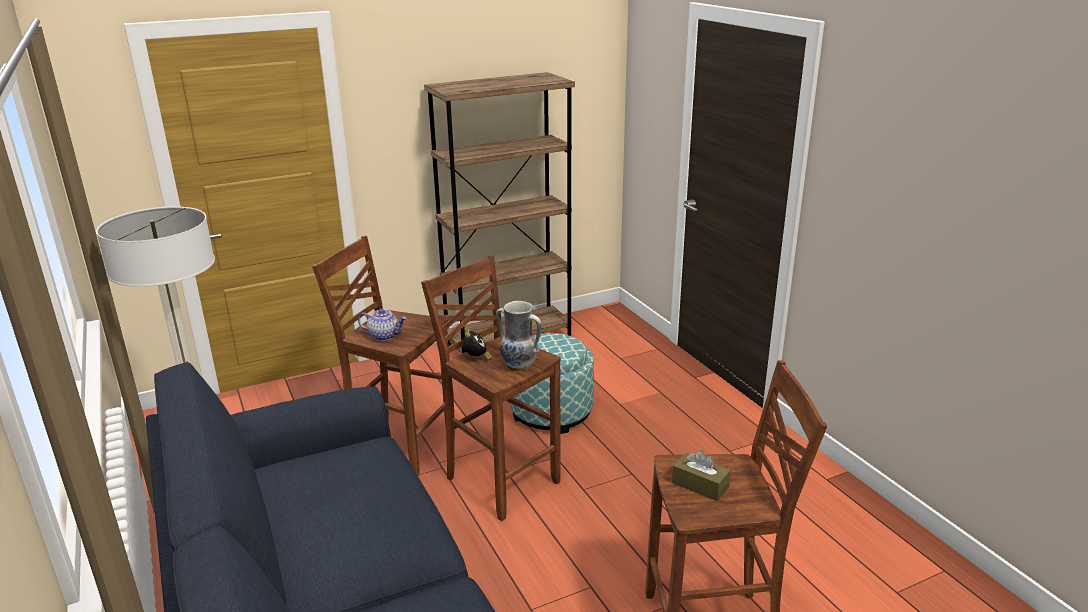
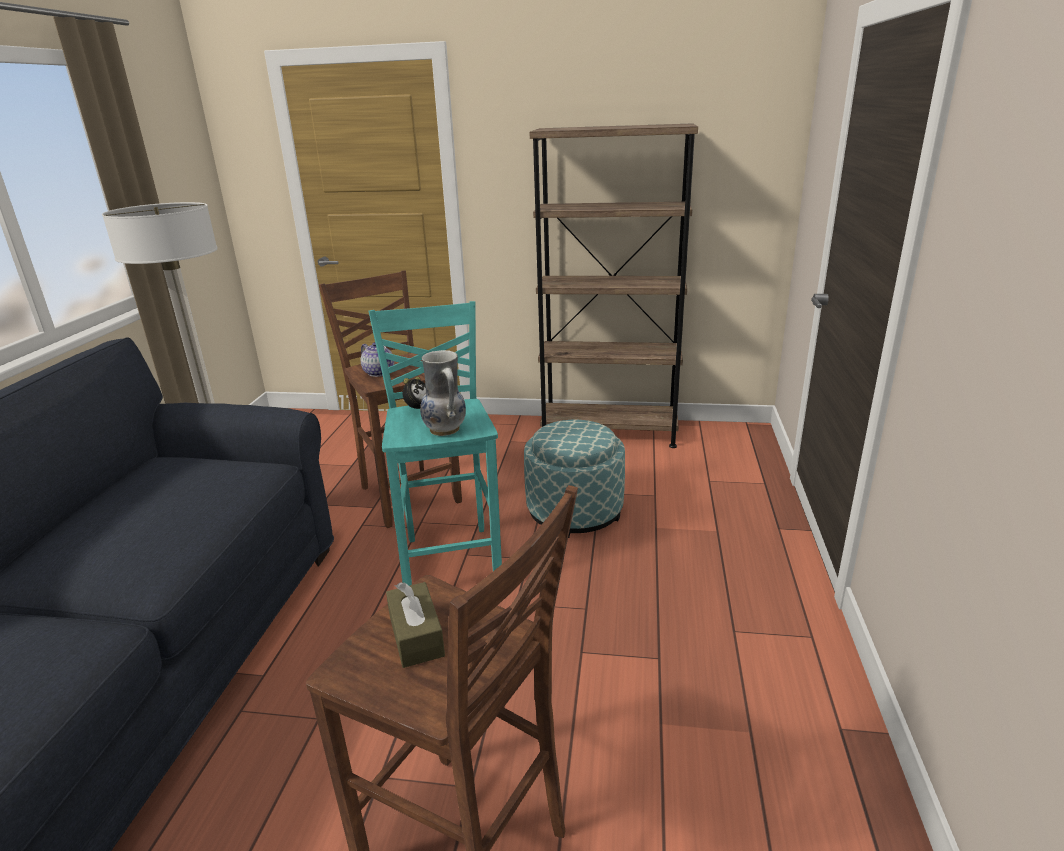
camera: 35 degrees right, 0 degrees up
(500, 480) = (451, 560): brown stool -> turquoise stool

